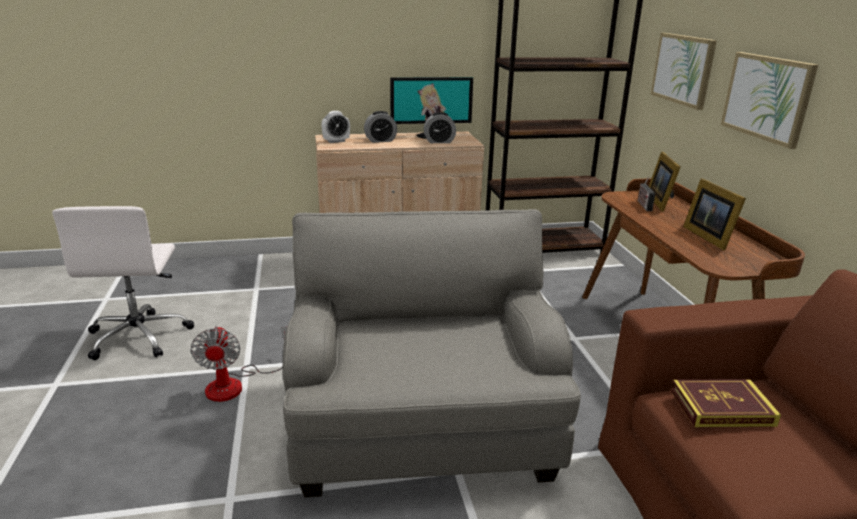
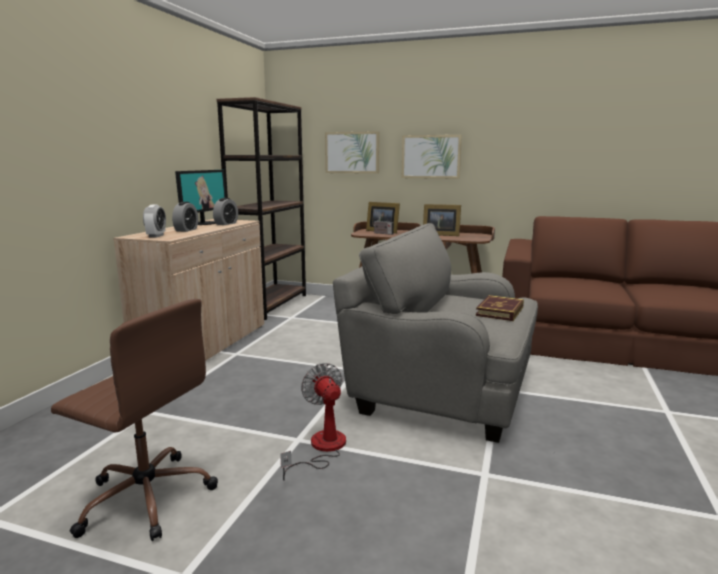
camera: 60 degrees left, 10 degrees down
(139, 336) = (145, 497): white office chair -> brown office chair
(236, 384) = (321, 448): fan -> fan turned 135 degrees counterclockwise
(722, 408) = (559, 285): book -> book (500, 311)

